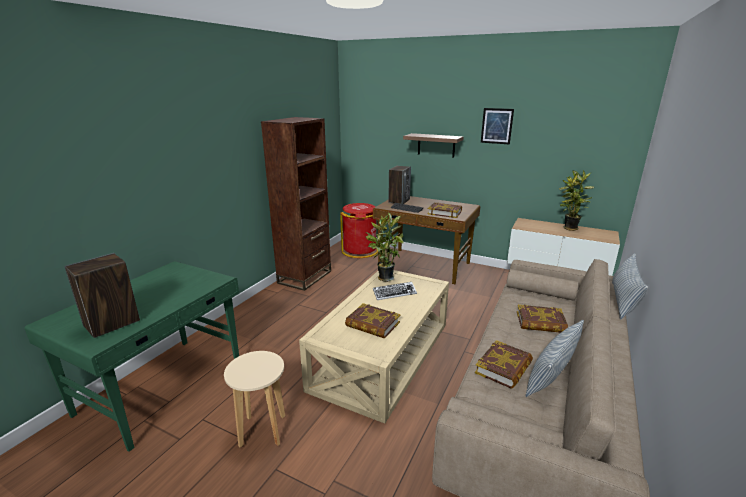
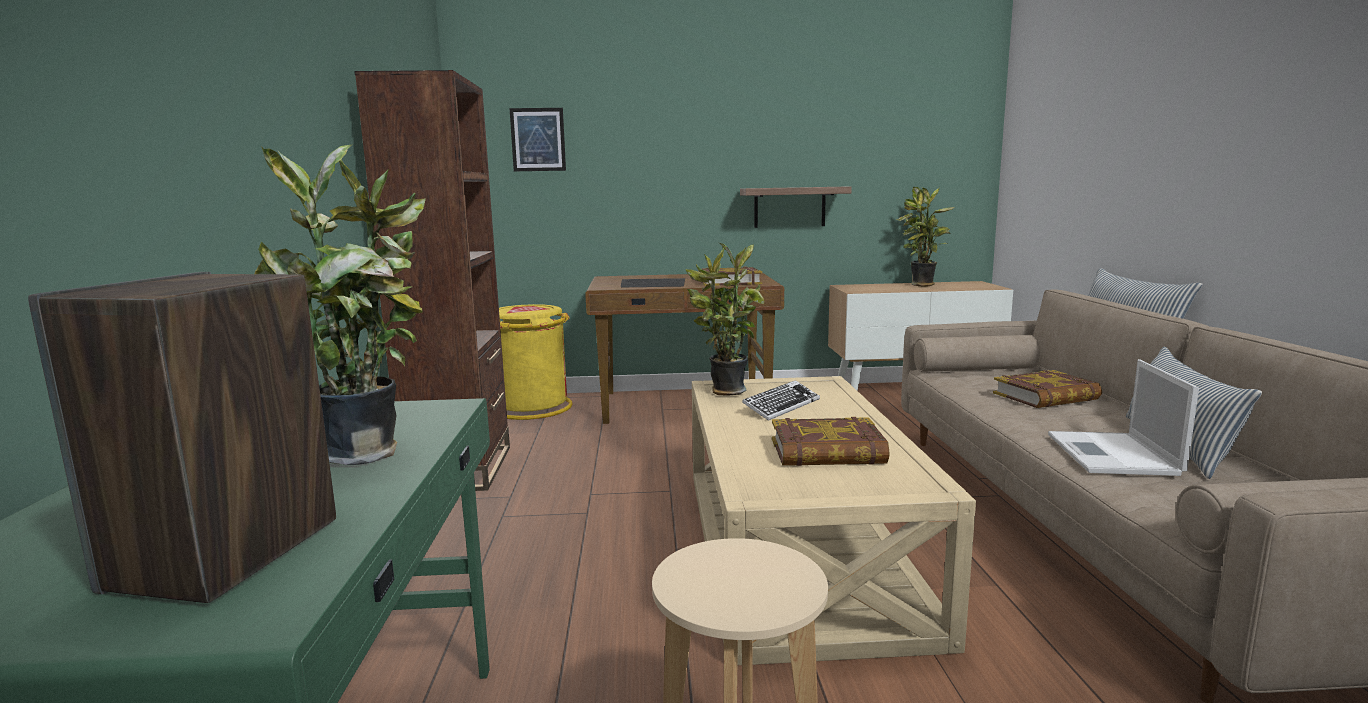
camera: 30 degrees left, 10 degrees down
(177, 295) = (370, 452): none -> potted plant
(360, 251) = (532, 407): red trash can -> yellow trash can
(399, 201) = (618, 280): speaker -> none
(436, 145) = (668, 169): shelf -> shelf (789, 207)
(496, 126) = (776, 125): picture -> picture (538, 139)
(504, 368) = (1113, 455): book -> laptop

